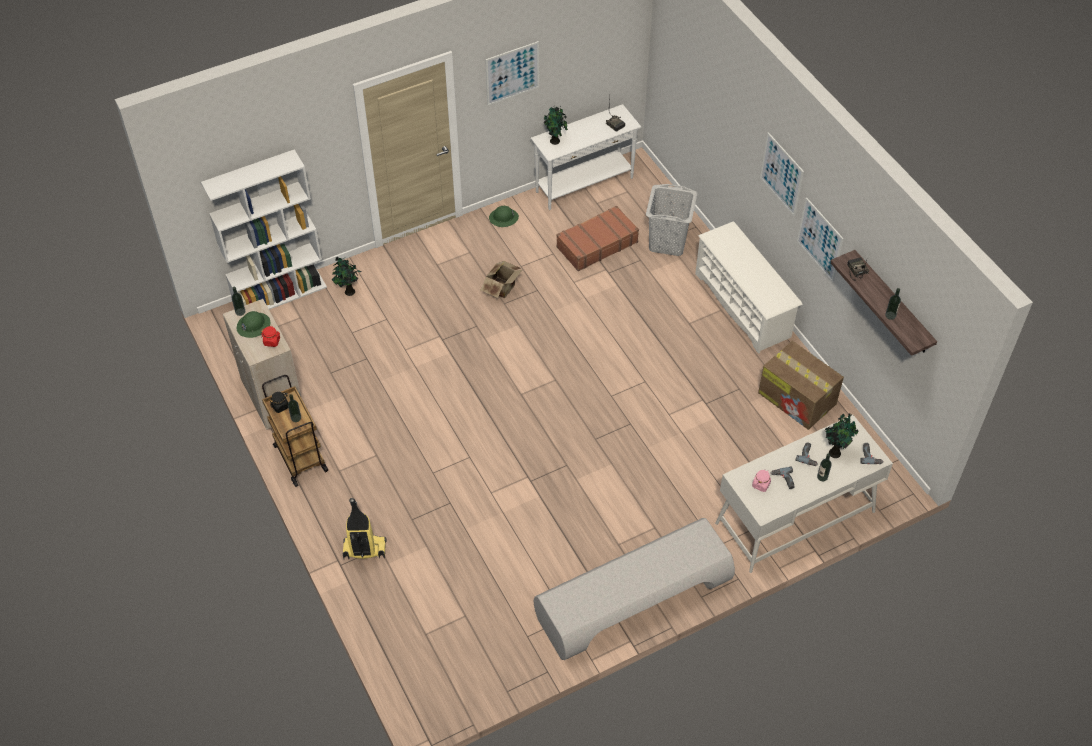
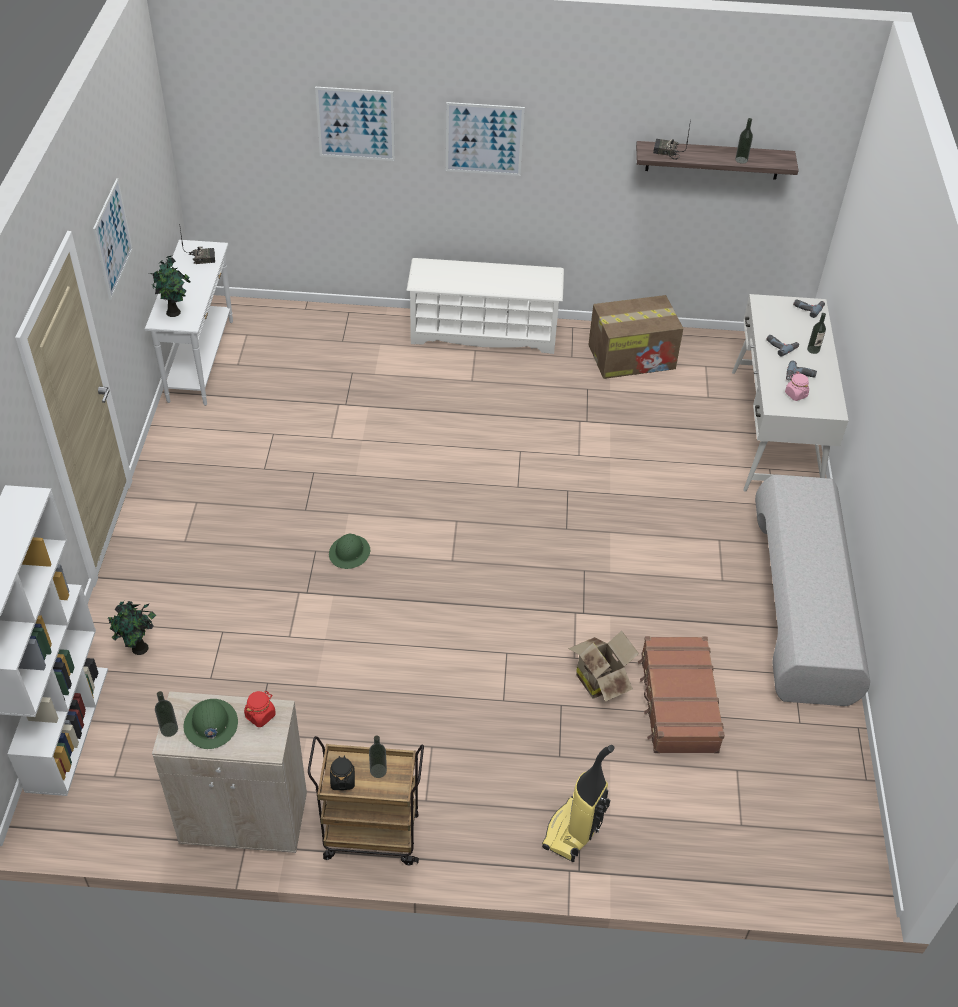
camera: 60 degrees left, 5 degrees down
(503, 218) = (176, 448): green hard hat -> green hard hat (350, 553)
(503, 288) = (282, 500): cardboard box -> cardboard box (600, 679)
(596, 244) = (296, 394): brown suitcase -> brown suitcase (677, 703)
(667, 242) = (348, 342): grey laundry basket -> none
(820, 239) = (572, 172): picture -> picture (355, 124)
(835, 452) = (788, 327): potted plant -> none

